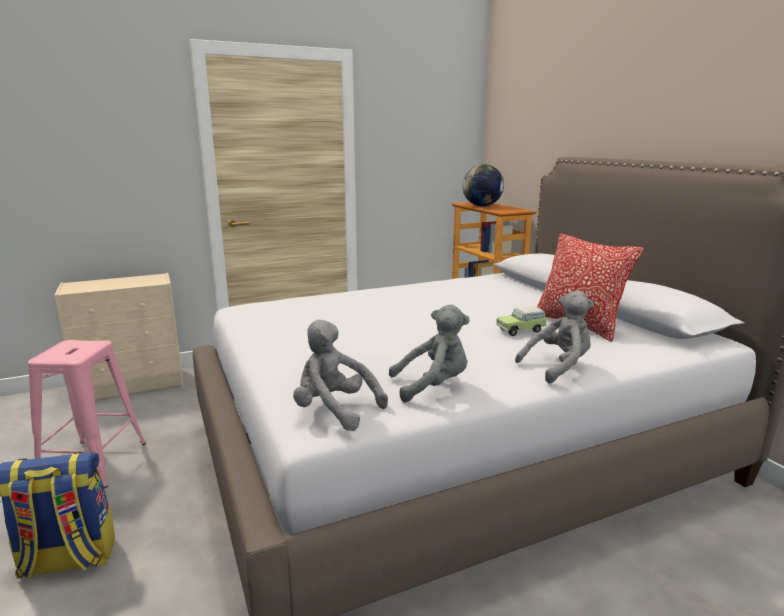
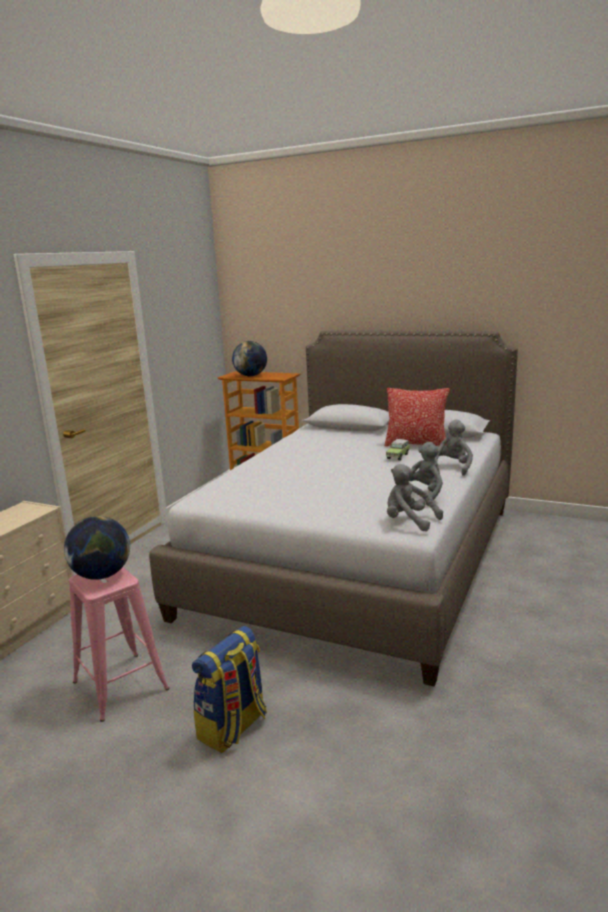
camera: 40 degrees left, 0 degrees up
(77, 347) = (102, 575): none -> globe
(334, 411) = (409, 521): grey plush toy -> grey plush toy turned 45 degrees clockwise

